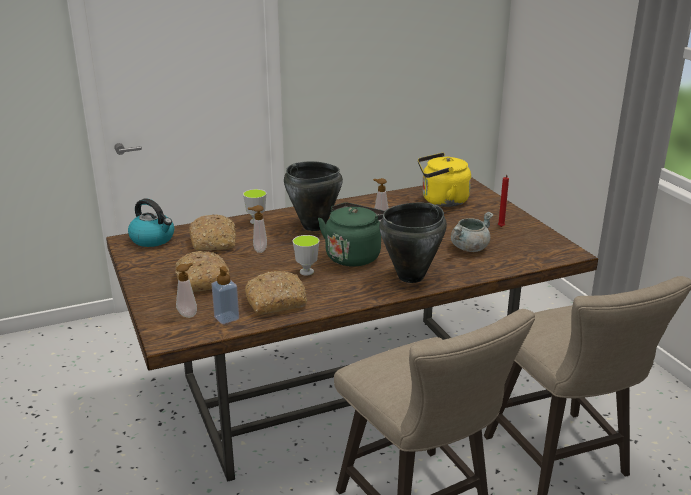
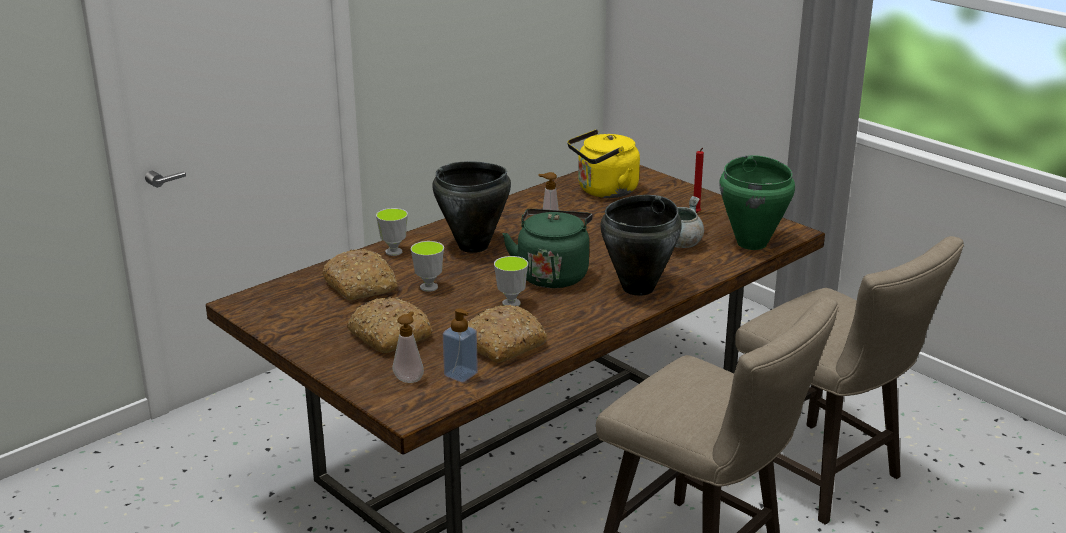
camera: 20 degrees left, 0 degrees up
(153, 239) = (276, 296): kettle -> none
(258, 250) = (429, 287): soap dispenser -> cup
(529, 257) = (752, 243): none -> green cooking pot

